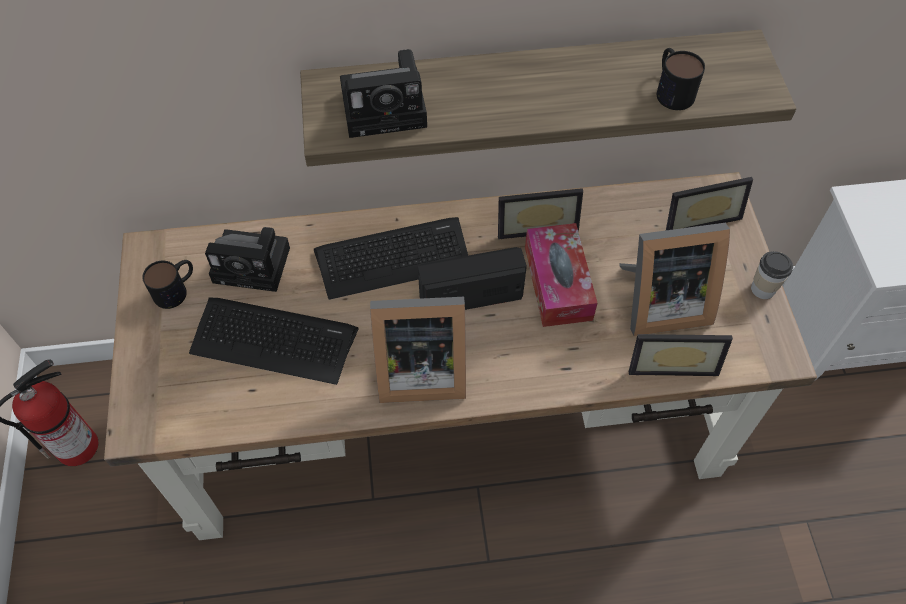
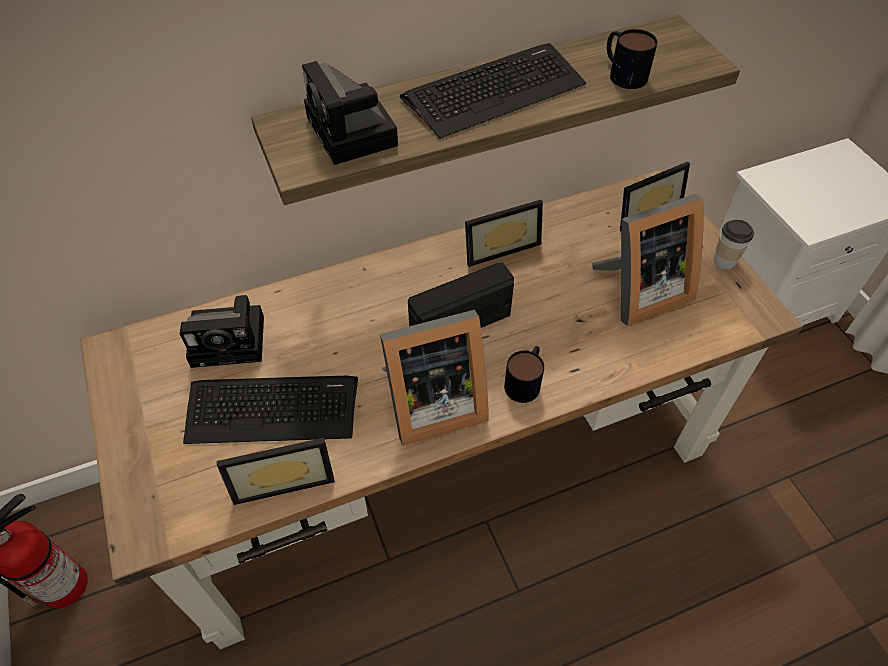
camera: 15 degrees left, 5 degrees down
(176, 289) = (153, 382): mug -> mug (525, 380)
(388, 107) = (354, 133): camera -> camera turned 90 degrees clockwise
(393, 258) = (372, 304): keyboard -> keyboard (494, 91)
(558, 283) = (538, 294): tissue box -> none
(671, 360) = (669, 340): picture frame -> picture frame (282, 477)

